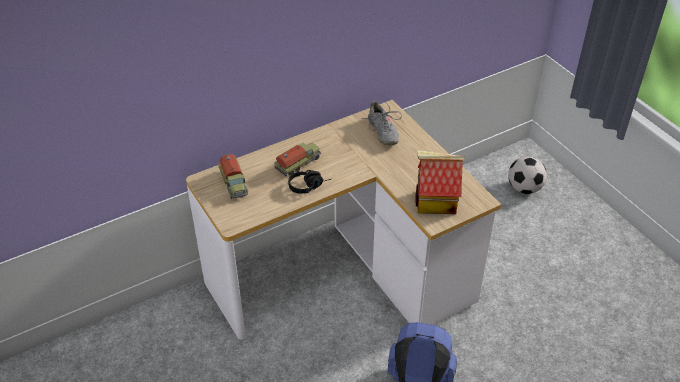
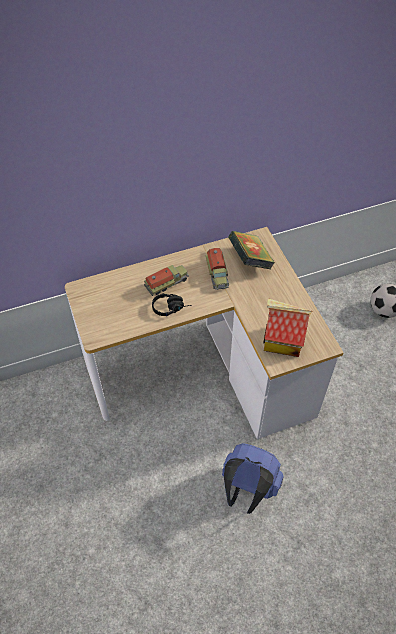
camera: 10 degrees right, 10 degrees up
(234, 184) = (105, 296): toy truck -> toy truck (217, 274)
(382, 132) = (250, 260): grey shoe -> book

